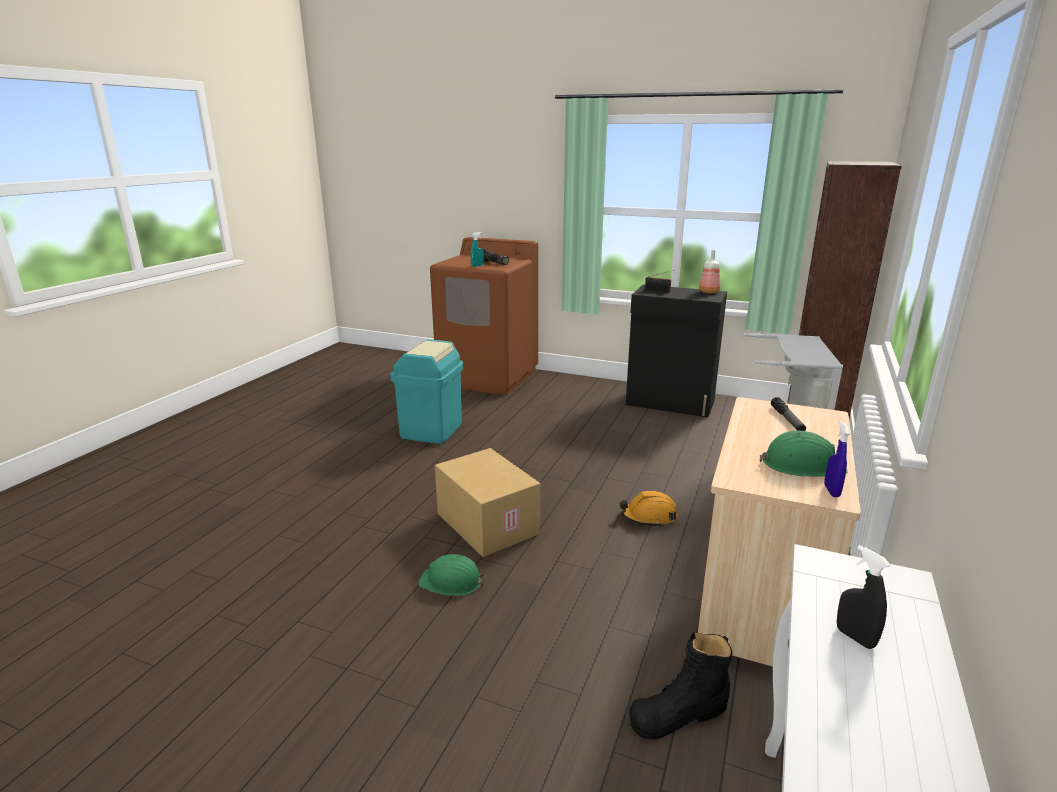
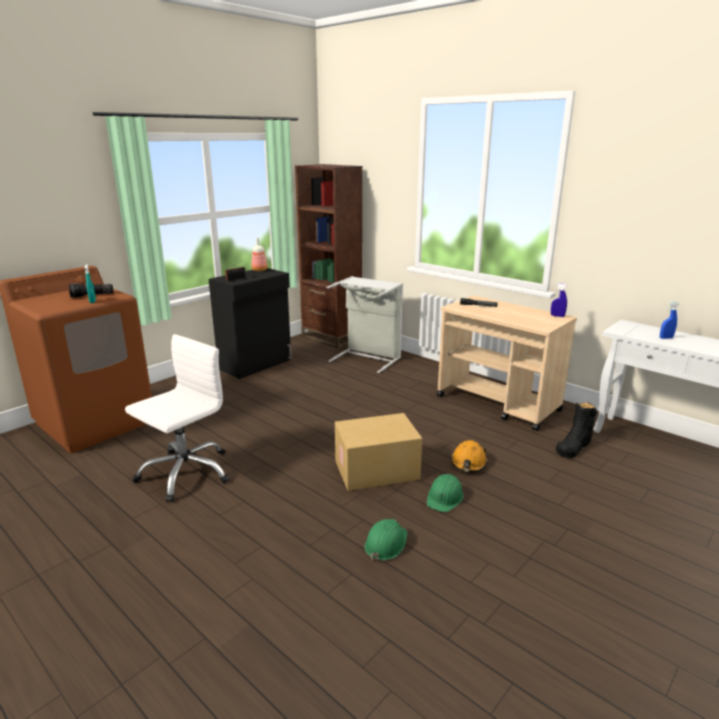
camera: 70 degrees left, 0 degrees up
(432, 430) = (185, 473): turquoise trash can -> white office chair
(648, 517) = (403, 410): orange hard hat -> orange hard hat (468, 463)
(679, 713) = (574, 446): black boot -> black boot turned 45 degrees clockwise
(801, 465) = (531, 314): green hard hat -> green hard hat (385, 543)
(855, 637) = (666, 338): black spray bottle -> blue spray bottle

